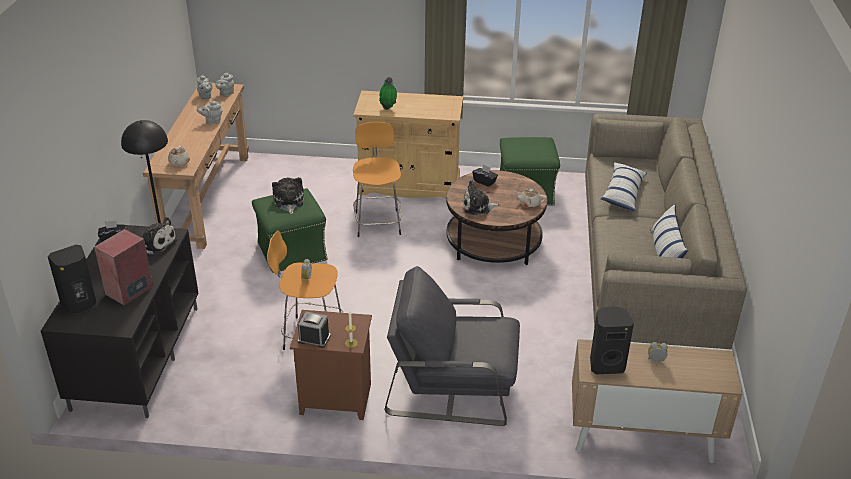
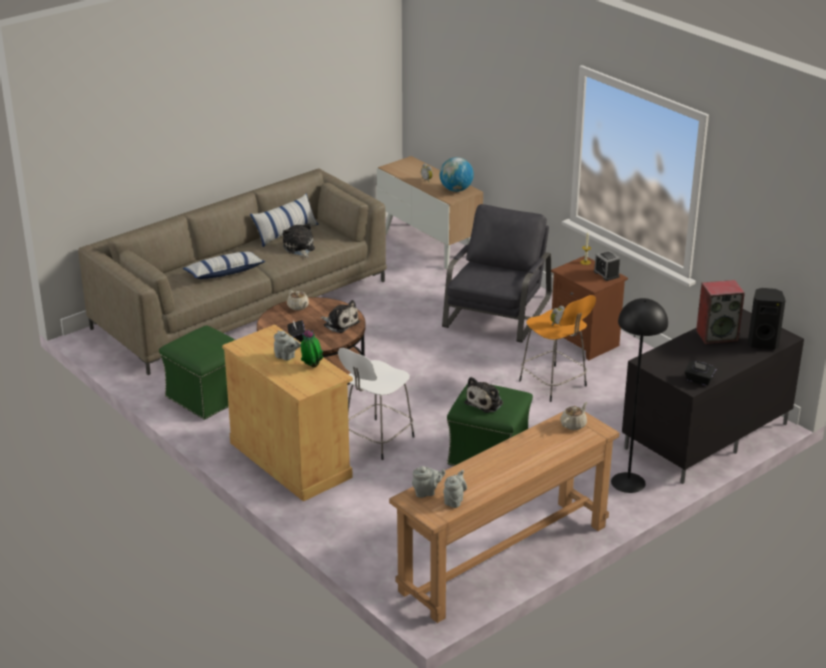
camera: 135 degrees left, 5 degrees down
(156, 243) = (665, 360): plush toy -> plush toy (299, 248)
(212, 121) = (487, 459): grey teapot -> grey teapot (286, 357)
(377, 222) = (377, 440): orange stool -> white stool
(452, 385) = (497, 313): grey armchair -> grey armchair turned 120 degrees counterclockwise
(606, 364) = (456, 190): black speaker -> globe

